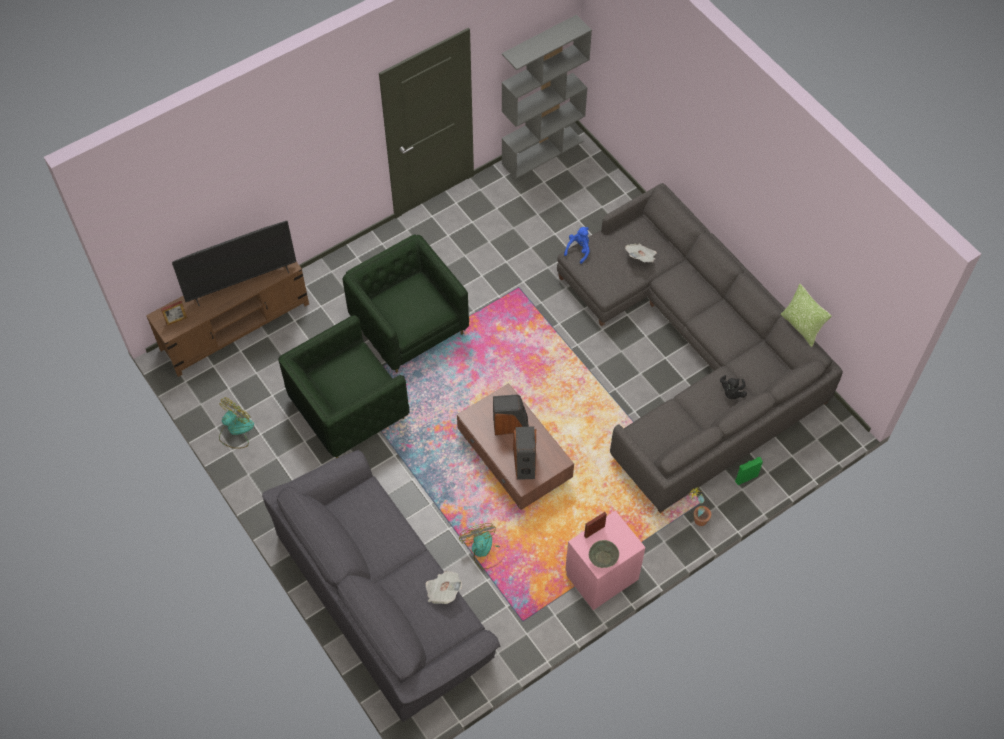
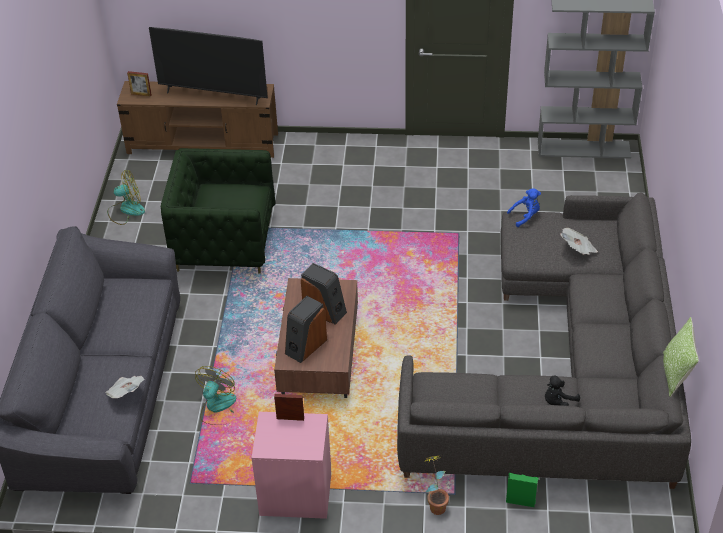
camera: 40 degrees right, 15 degrees down
(409, 326) = (335, 212): green armchair -> none
(603, 559) = (274, 445): grey bowl -> none

